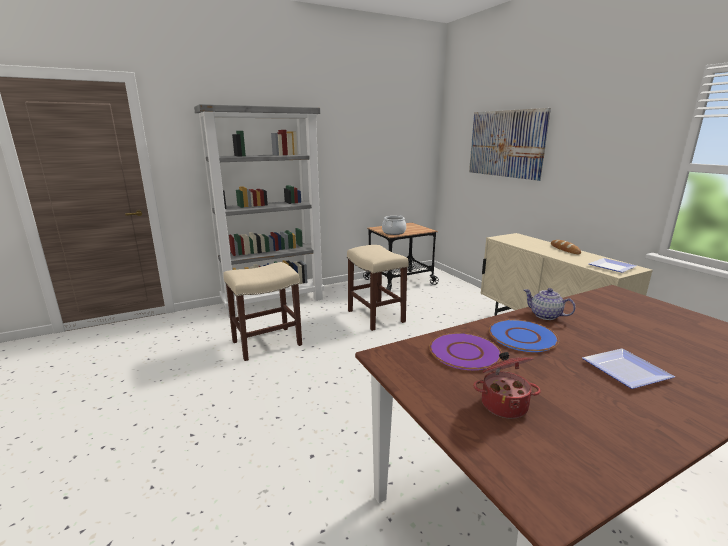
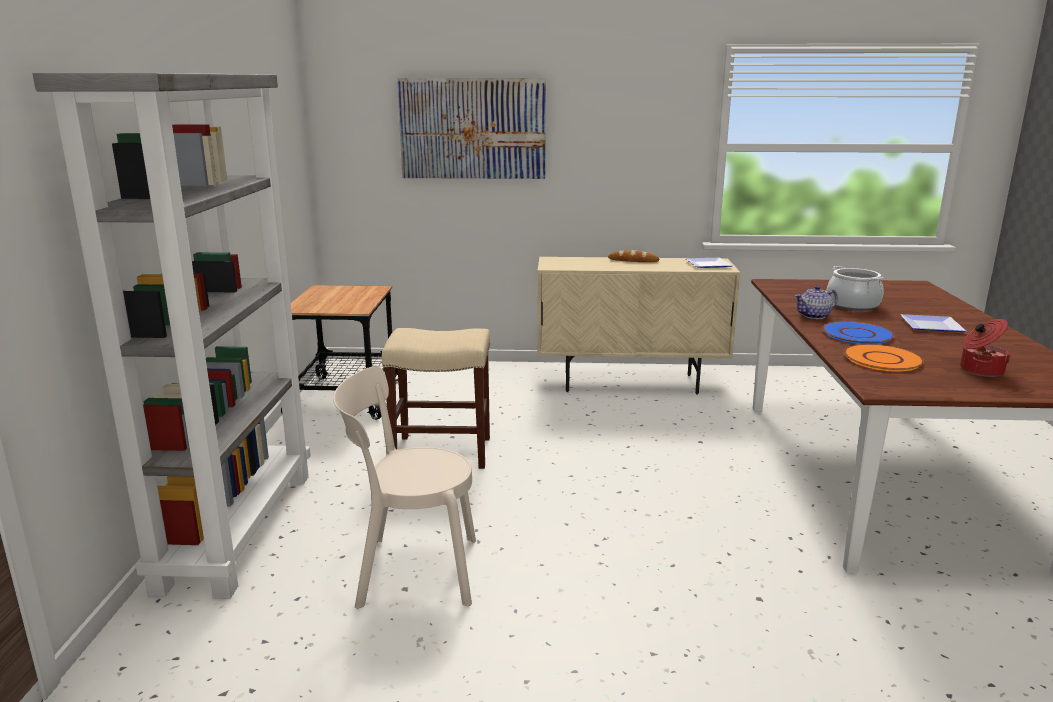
camera: 60 degrees left, 0 degrees up
(267, 343) = (411, 571): beige stool -> beige chair
(393, 232) = (348, 306): cooking pot -> cooking pot (852, 305)
(465, 352) = (883, 359): purple plate -> orange plate

